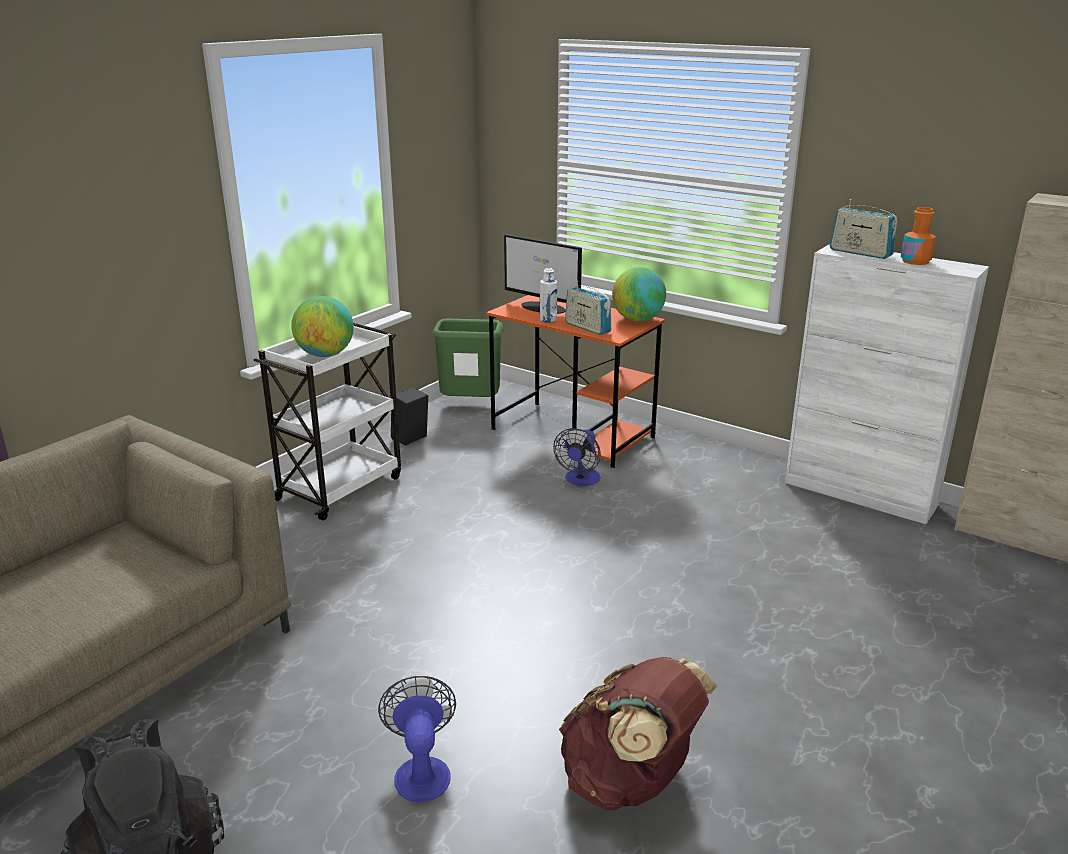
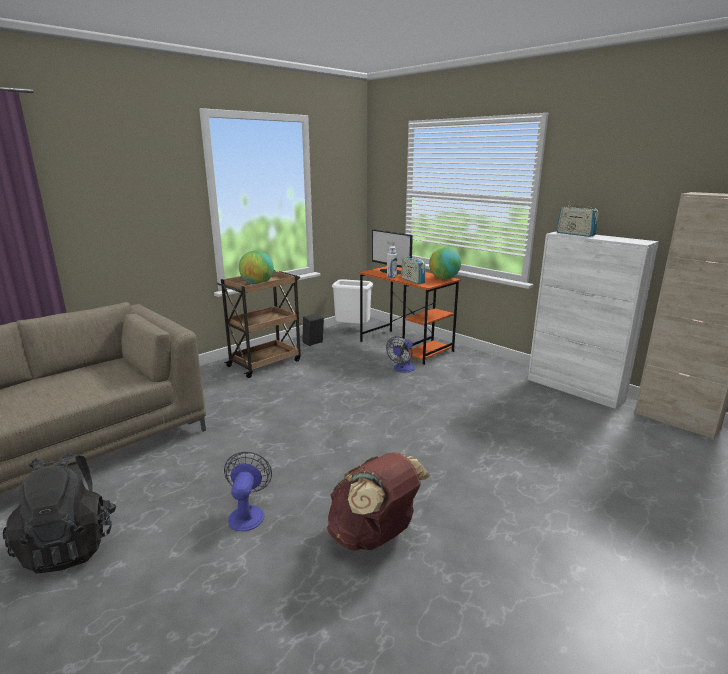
camera: 10 degrees right, 5 degrees down
(341, 487) = (265, 363): white cart -> brown cart
(470, 406) = (353, 329): green trash can -> white trash can
(915, 261) = (609, 238): orange bottle -> none

